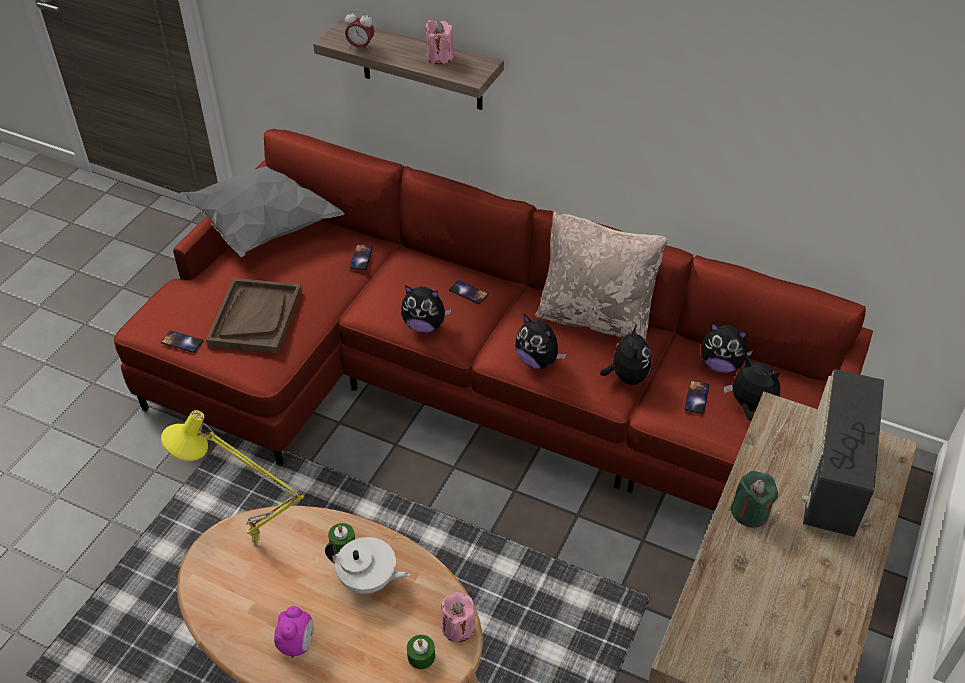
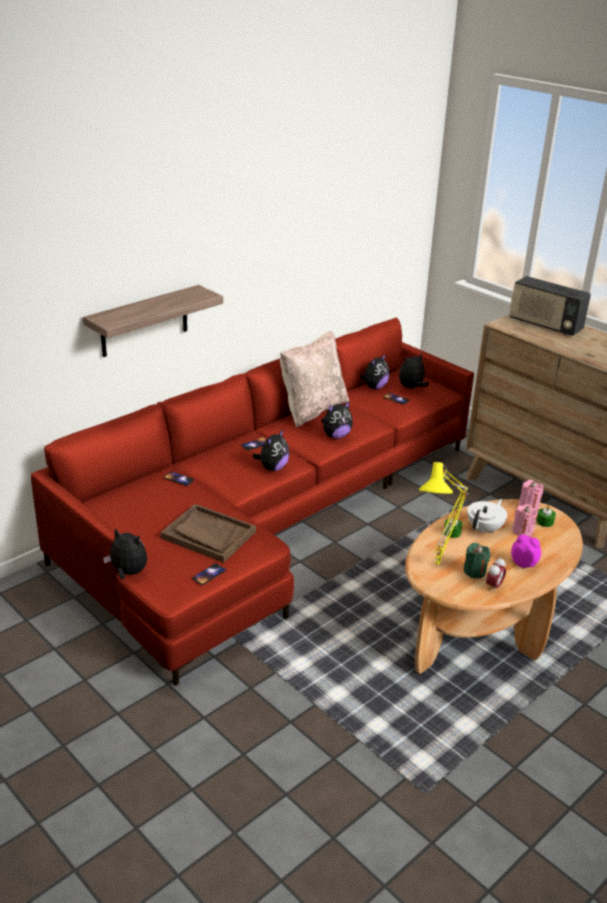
camera: 70 degrees left, 15 degrees down
(263, 228) = (101, 514): grey pillow -> none
(360, 47) = (131, 317): alarm clock -> alarm clock (494, 586)
(439, 57) = (174, 298): pink candle -> pink candle (522, 531)
(627, 377) = (366, 414): plush toy -> plush toy (128, 573)
(750, 512) = (560, 345): green candle -> green candle (474, 571)

